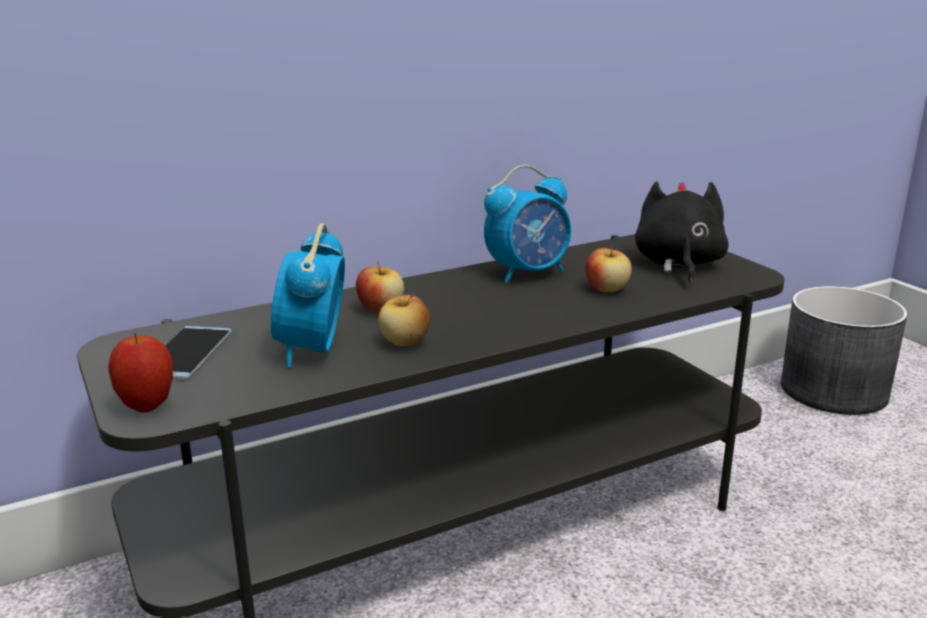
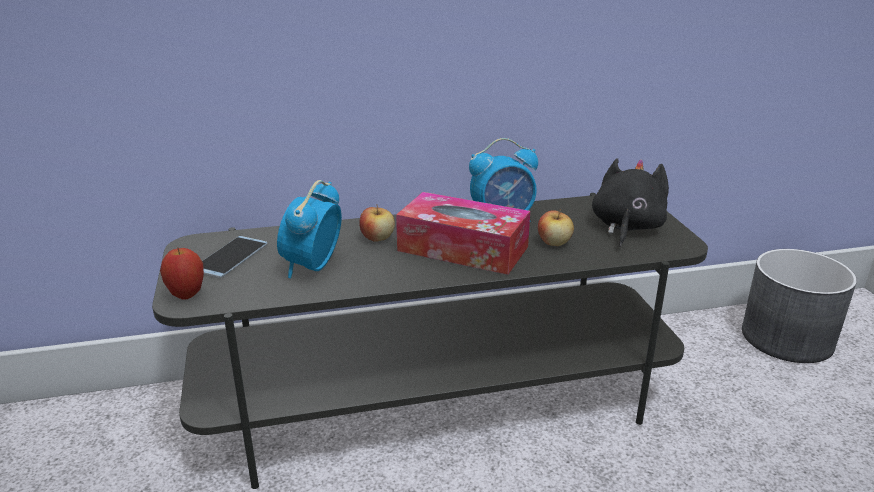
camera: 15 degrees right, 5 degrees up
(405, 342) = (378, 269): apple -> none
(500, 308) = (463, 249): none -> tissue box

